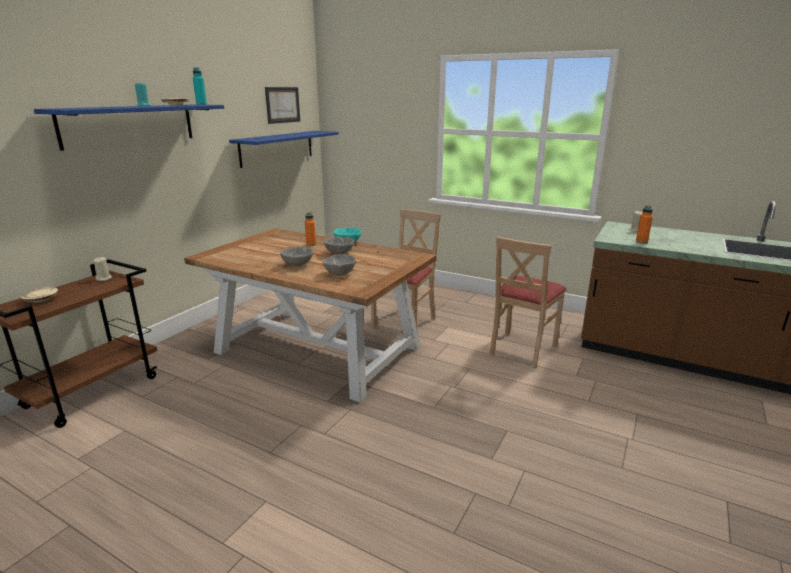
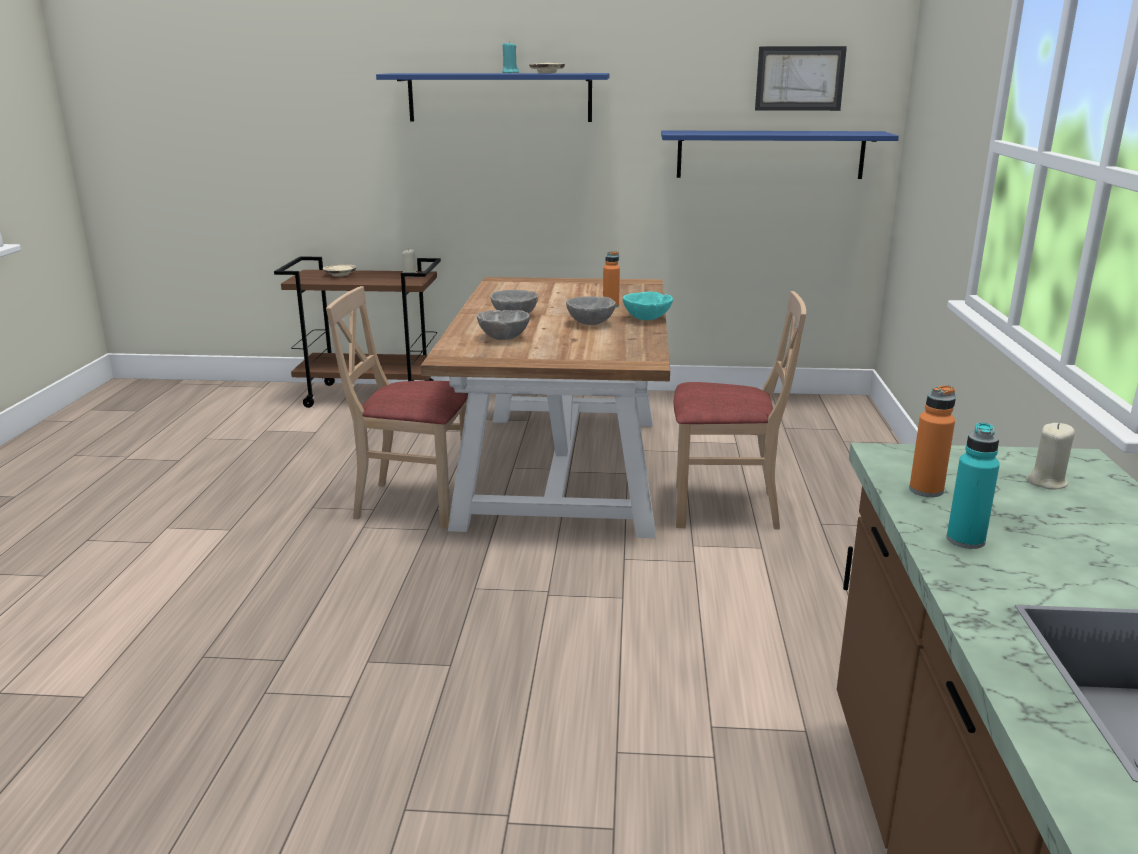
camera: 65 degrees right, 0 degrees up
(201, 104) = (594, 73): turquoise bottle -> turquoise bottle (965, 540)
(521, 349) = (757, 641): beige chair -> beige chair (414, 503)

